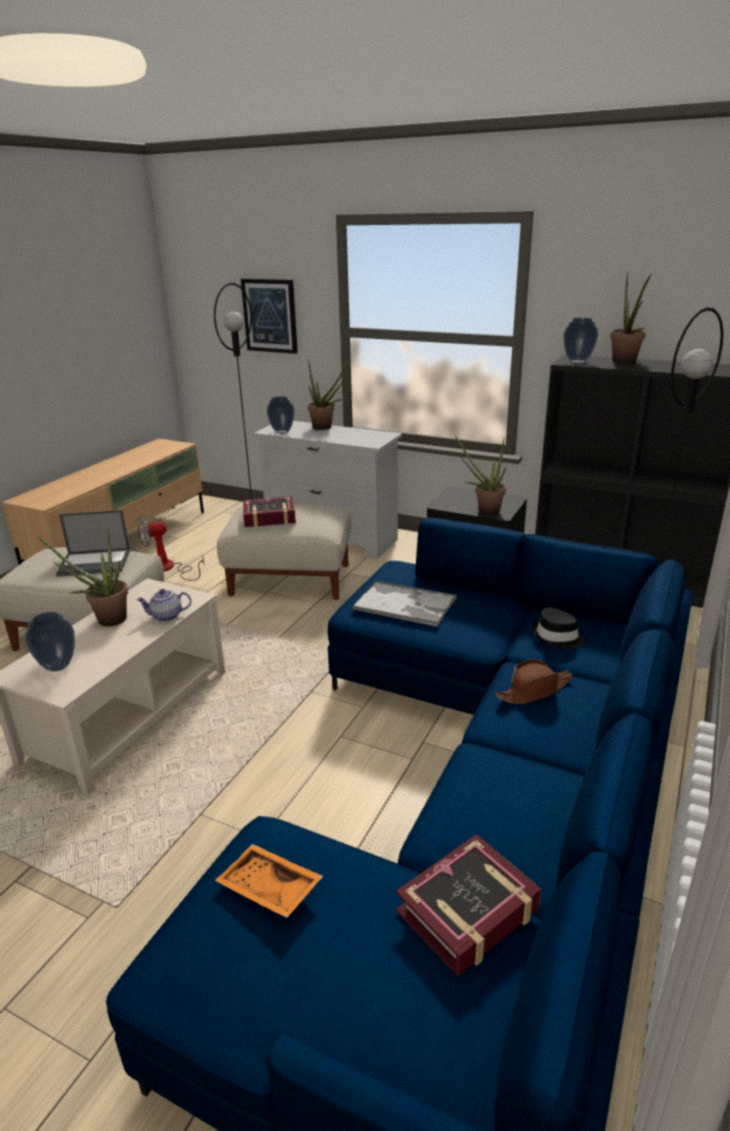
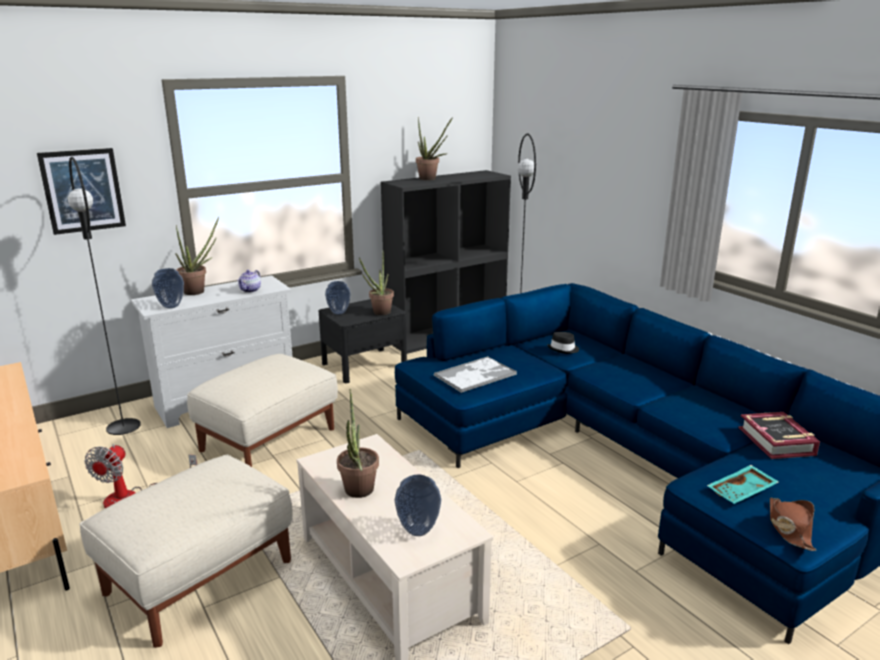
camera: 60 degrees left, 5 degrees down
(95, 563) = (208, 483): laptop -> none
(166, 616) = (388, 462): teapot -> teapot (250, 290)
(268, 890) = (742, 492): orange tray -> turquoise tray
(269, 518) = (254, 382): book -> none
(534, 690) = (611, 371): brown hat -> brown hat (789, 528)
(577, 362) = (409, 184): vase -> vase (339, 313)

